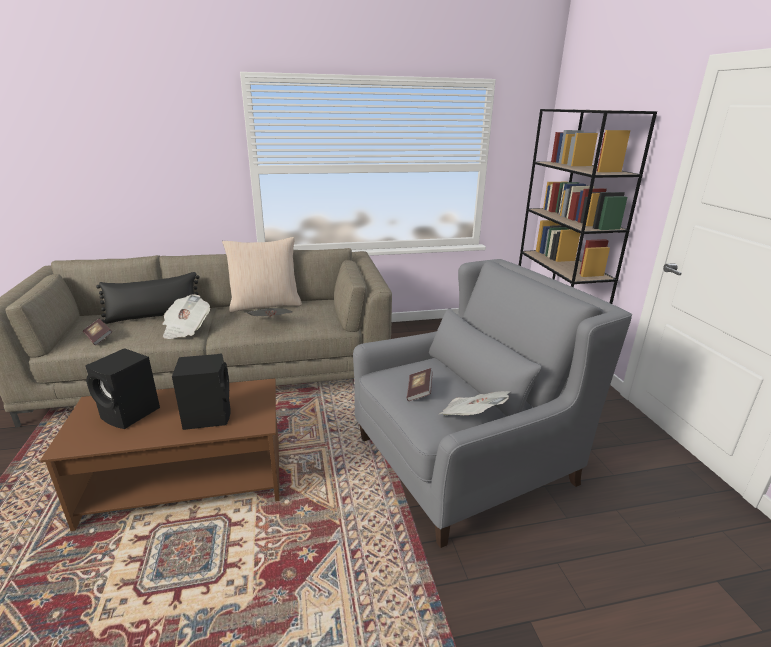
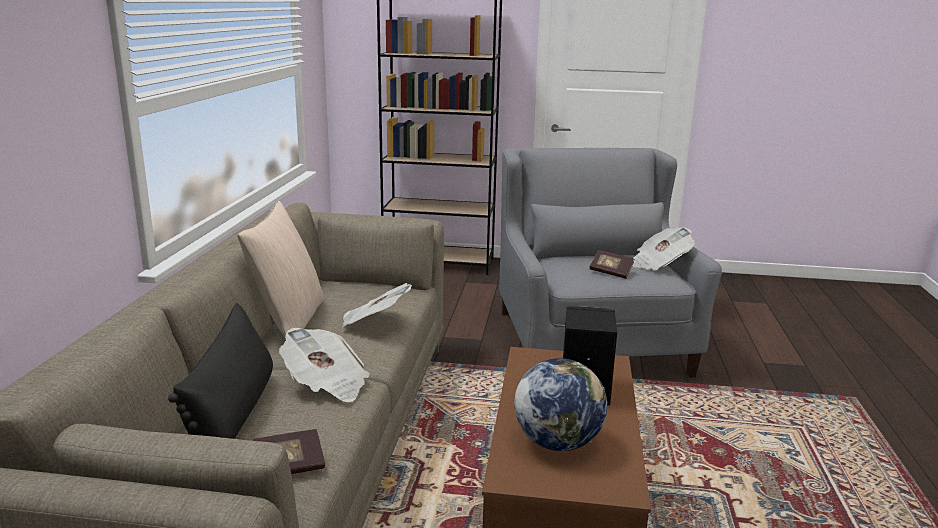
camera: 70 degrees left, 5 degrees down
(131, 414) = (557, 442): black speaker -> globe

